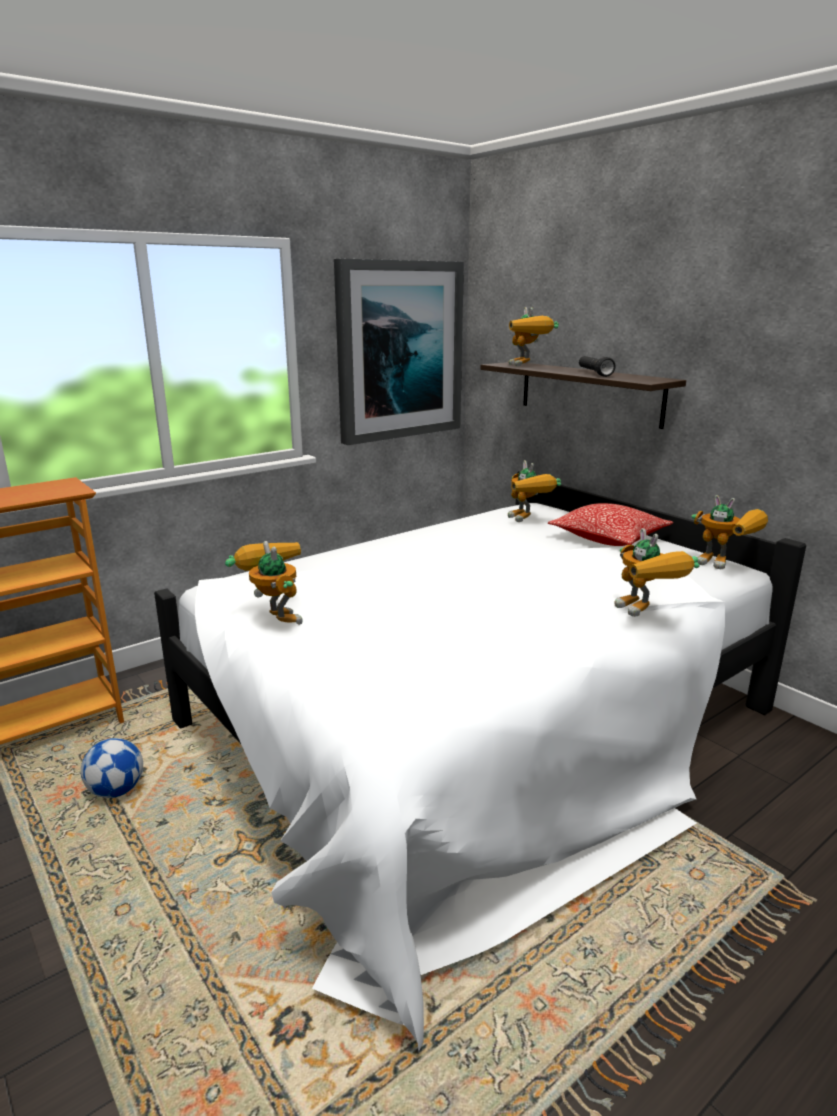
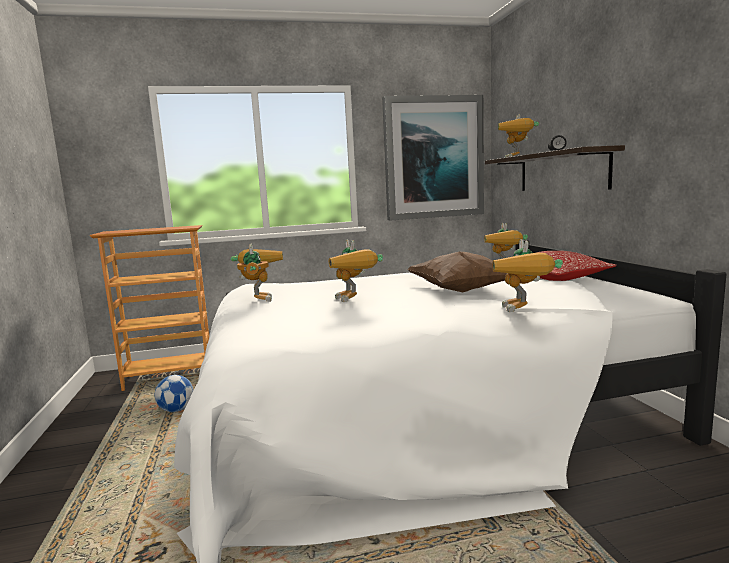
camera: 25 degrees right, 10 degrees down
(531, 574) = (461, 291): none -> brown pillow
(725, 565) = (648, 294): toy robot -> toy robot (354, 300)

